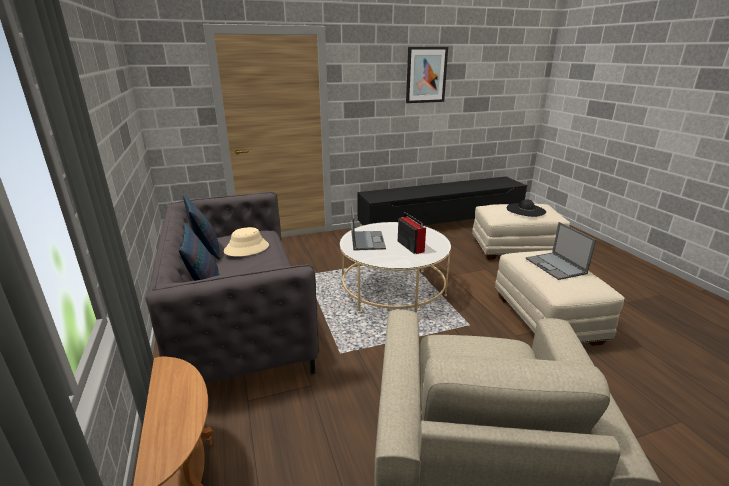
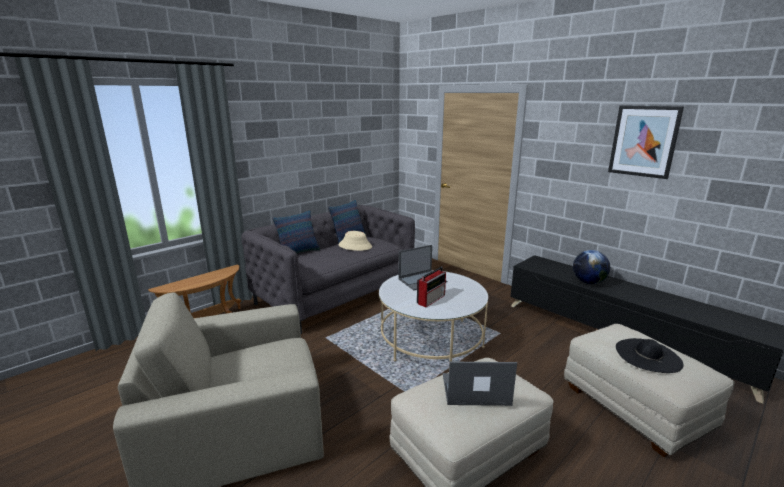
camera: 65 degrees right, 5 degrees down
(421, 193) = (588, 282): none -> globe
(556, 266) = (474, 390): laptop -> laptop turned 45 degrees clockwise

